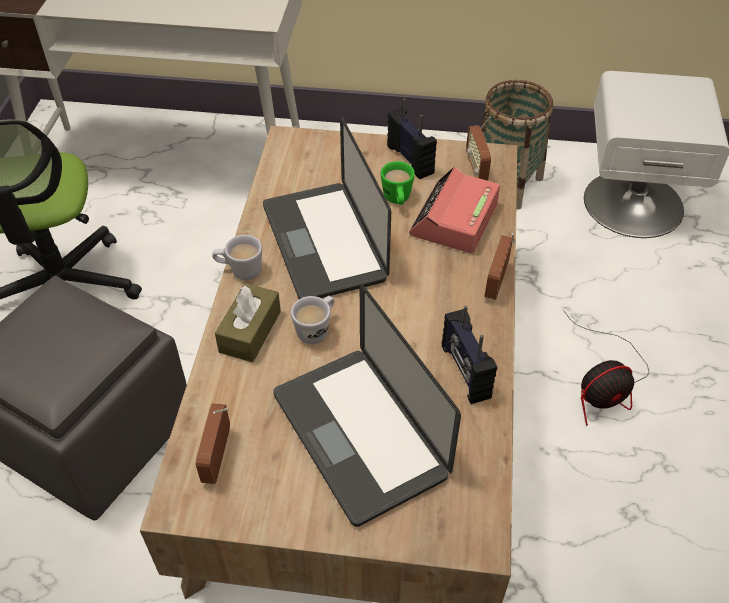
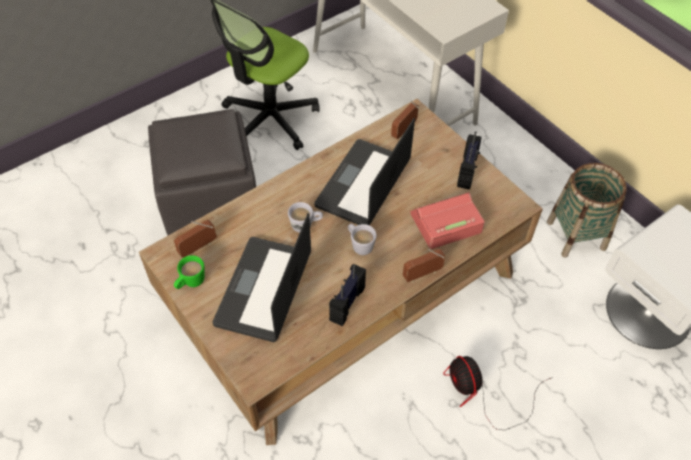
camera: 45 degrees right, 5 degrees up
(240, 271) = (307, 168): white mug -> white mug (359, 245)
(250, 331) = (276, 202): brown tissue box -> none
(397, 201) = (429, 190): green mug -> green mug (190, 283)
(476, 168) = (498, 204): radio -> radio (404, 130)
(604, 385) = (481, 394): fan -> fan turned 45 degrees clockwise

